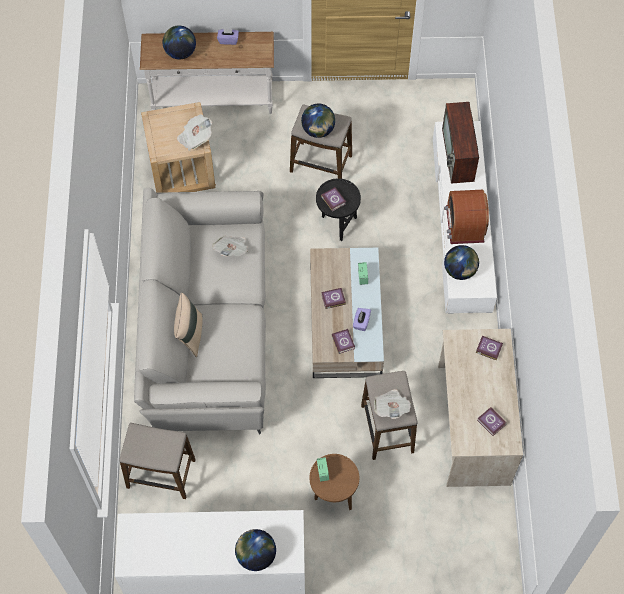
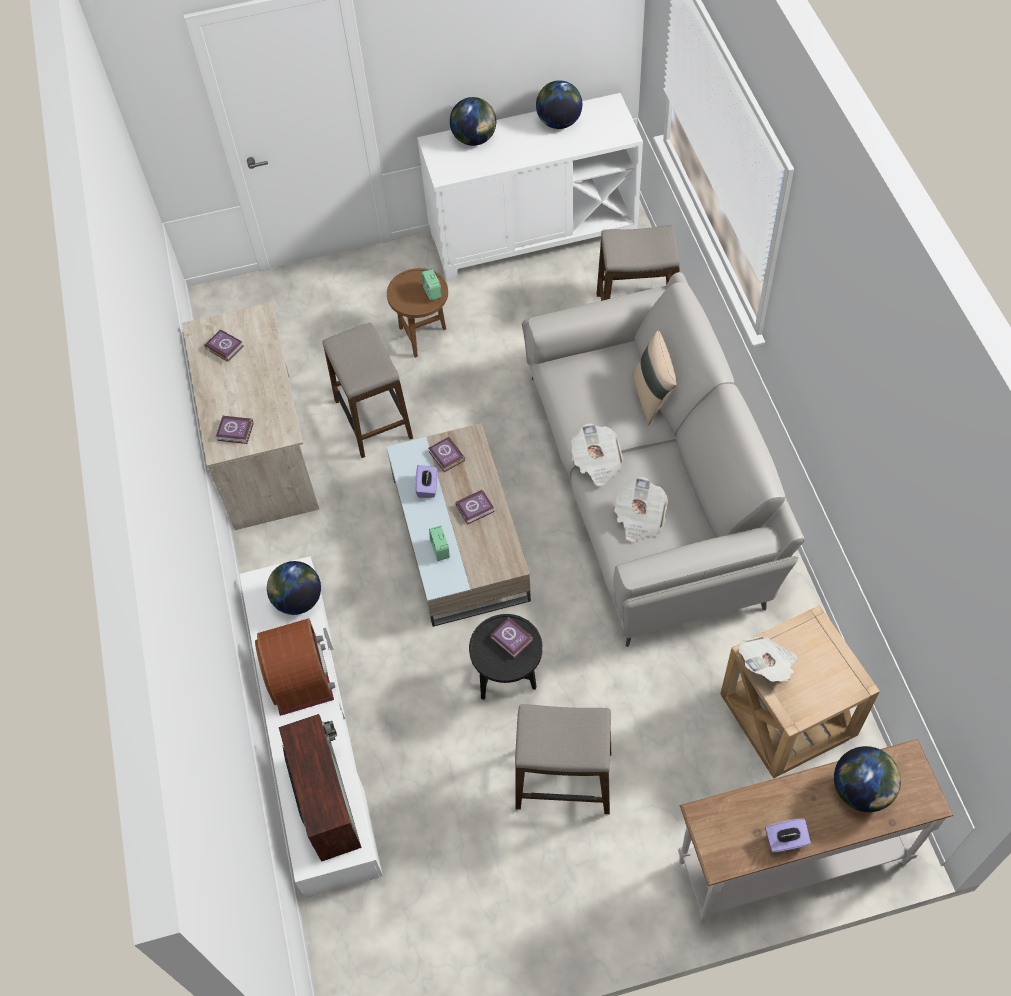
camera: 170 degrees right, 5 degrees down
(318, 130) = (565, 722): globe -> globe (559, 122)
(391, 408) = (357, 347): newspaper -> newspaper (597, 463)

